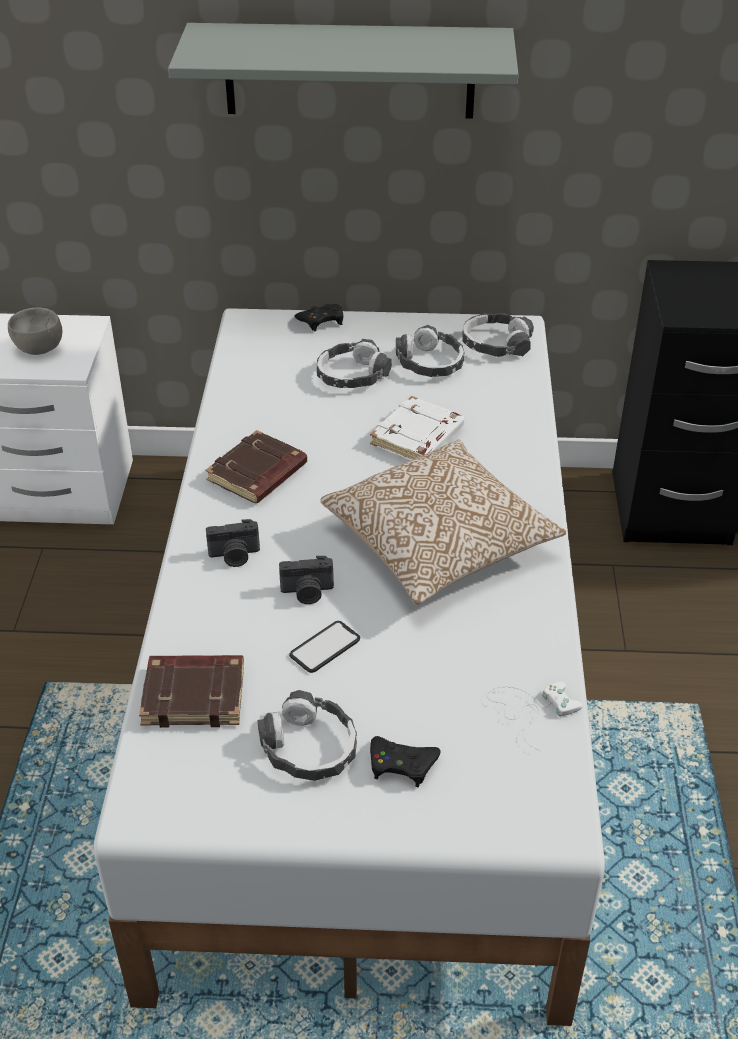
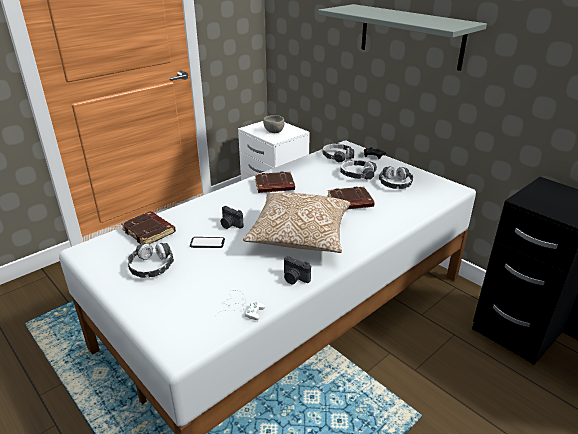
camera: 45 degrees right, 10 degrees down
(234, 556) = (227, 203): camera -> camera (294, 279)
(401, 764) = (167, 291): black game controller -> none
(418, 437) = (350, 202): white book -> brown book
(496, 344) = (435, 189): headphones -> headphones (337, 157)

